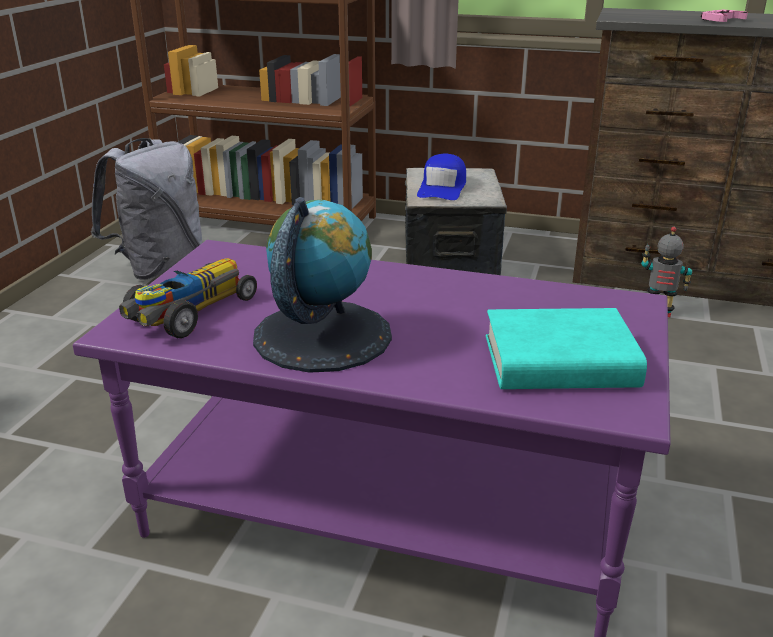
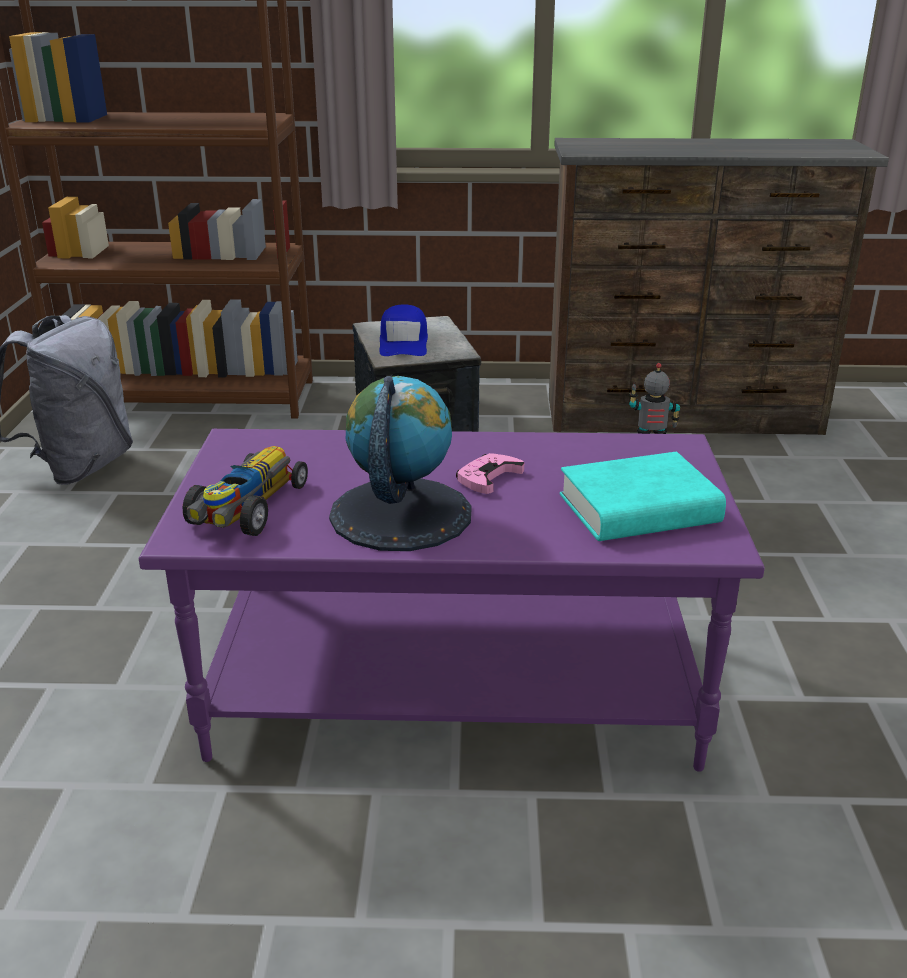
camera: 15 degrees left, 0 degrees up
(722, 20) = (682, 149): pink game controller -> pink game controller (488, 478)

